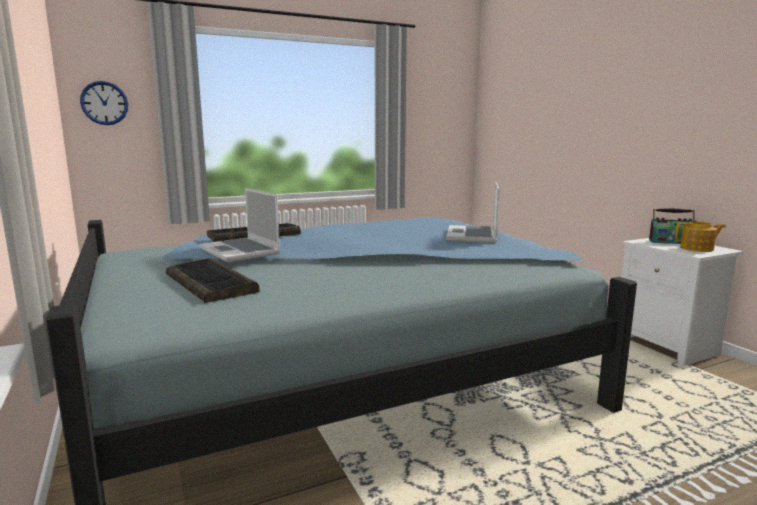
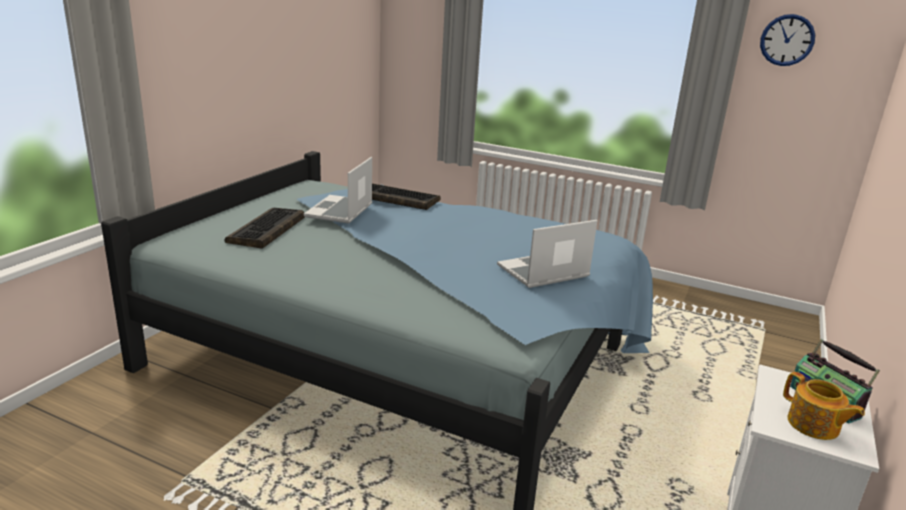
camera: 50 degrees right, 10 degrees up
(104, 103) = (410, 39): wall clock -> wall clock (787, 40)

